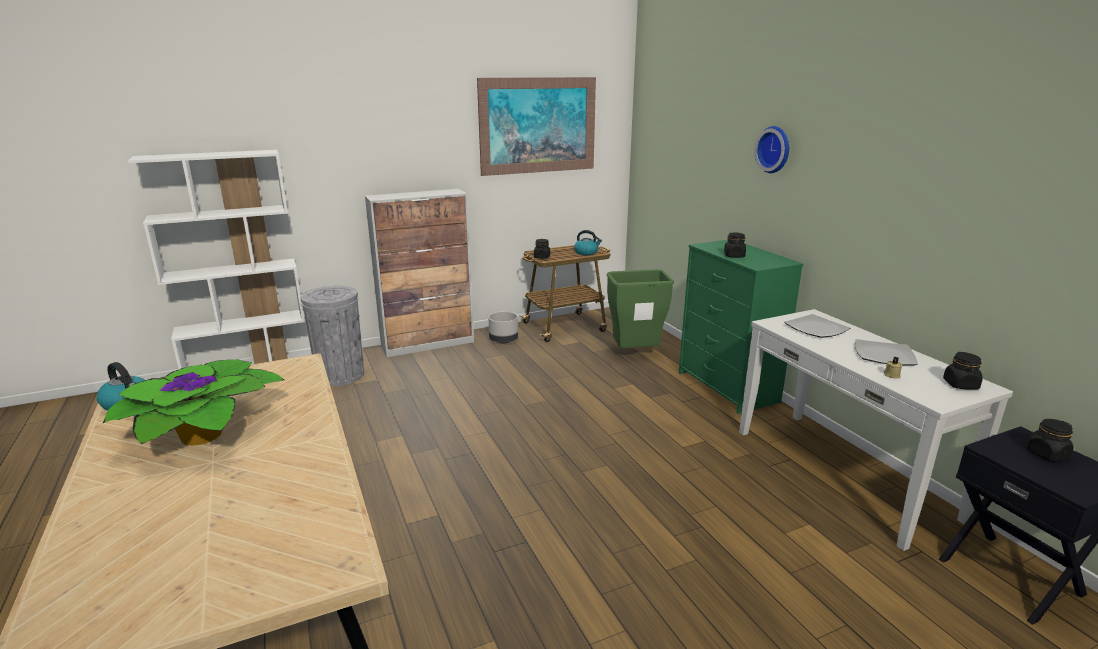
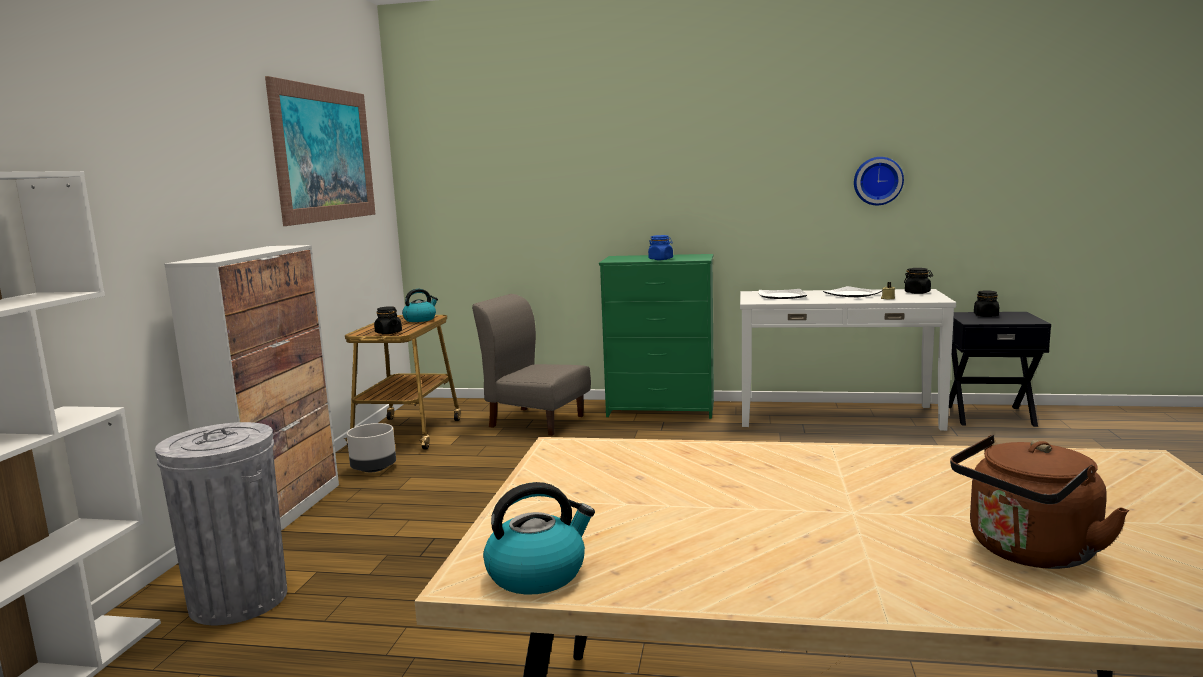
camera: 55 degrees left, 10 degrees down
(150, 526) = (1028, 553): none -> brown kettle
(204, 432) = (746, 514): potted plant -> none
(636, 353) = (536, 421): green trash can -> grey chair
(734, 256) = (661, 259): black jar -> blue jar
(775, 149) = (651, 152): wall clock -> wall clock (877, 181)

